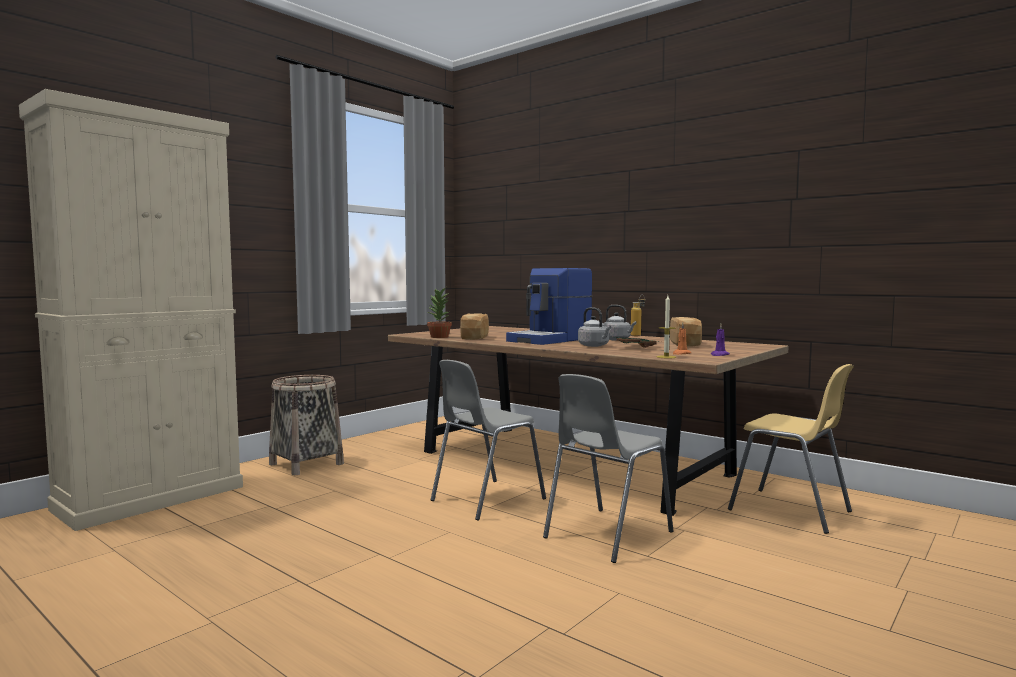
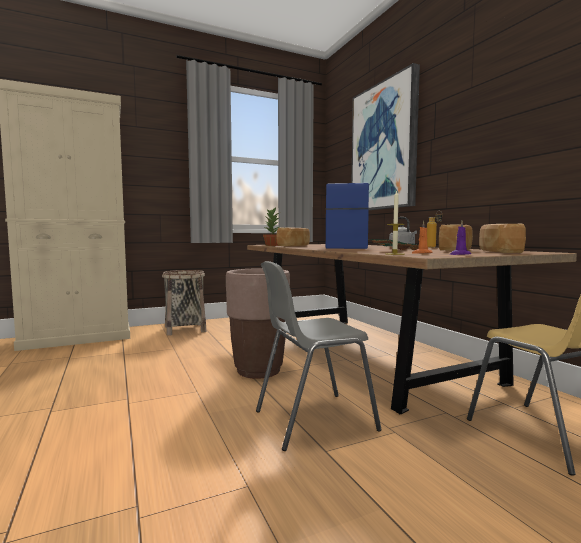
camera: 25 degrees right, 0 degrees up
(486, 500) = (258, 370): grey chair -> brown planter
(551, 340) = (345, 247): coffee machine -> coffee machine turned 120 degrees clockwise
(558, 209) = (384, 147): none -> picture
(594, 346) = (363, 249): grey kettle -> none
(729, 346) = (498, 252): none -> bread

